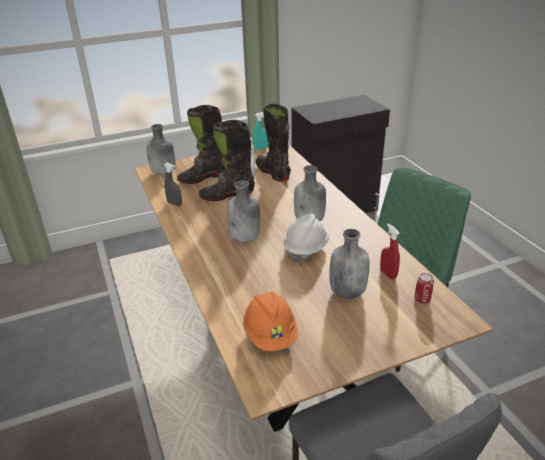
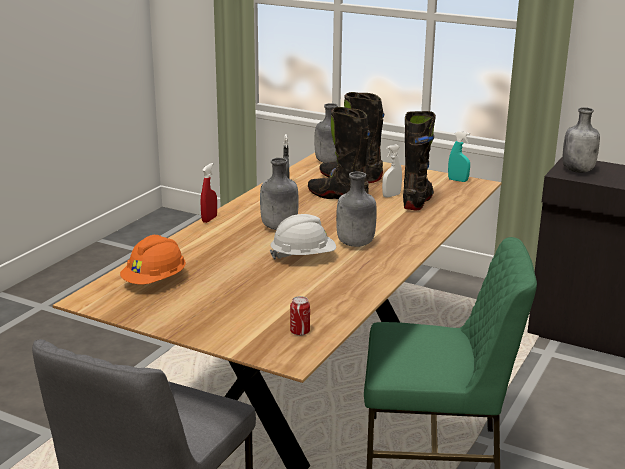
camera: 50 degrees right, 10 degrees down
(347, 291) = (261, 294): grey bottle -> grey bottle (578, 170)
(388, 274) = (319, 305): red spray bottle -> red spray bottle (209, 219)

